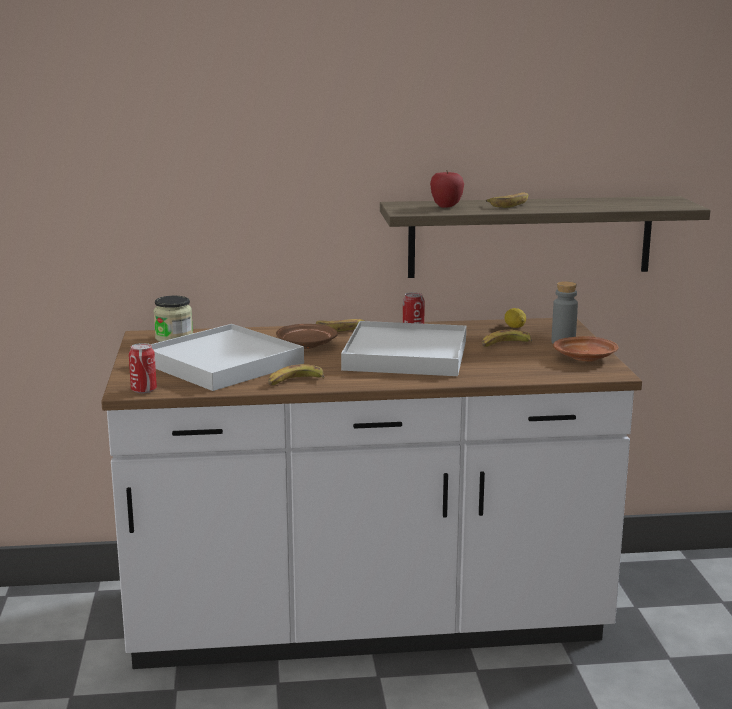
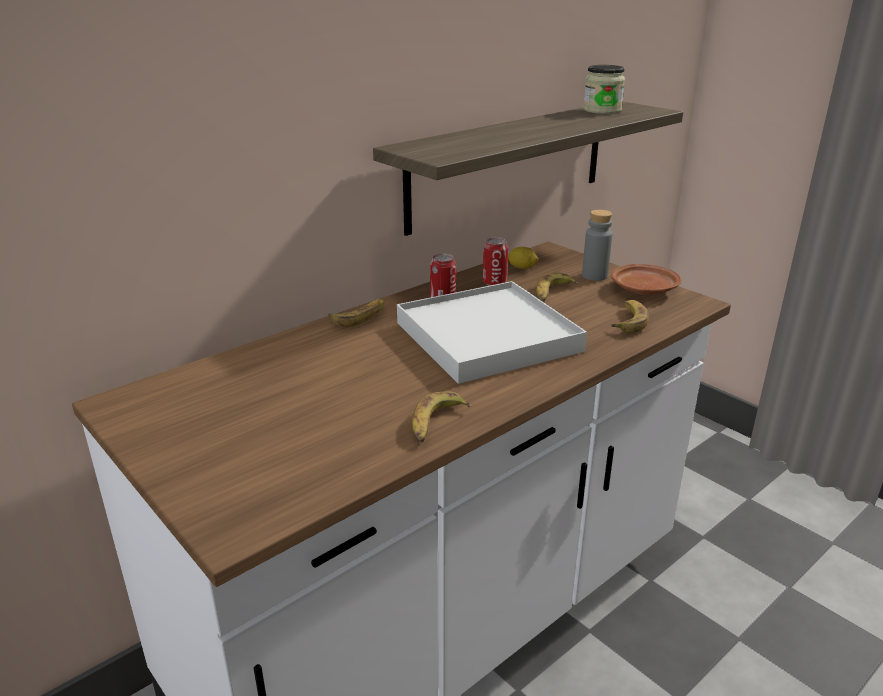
camera: 35 degrees left, 10 degrees up
(144, 390) = (256, 521): can -> can (494, 283)
(174, 338) = (168, 395): jar -> jar (602, 110)
(223, 363) = (300, 421): white tray -> none
(306, 345) = (356, 354): brown plate -> none
(446, 206) = (463, 143): apple -> none
(510, 204) = (515, 131): banana -> banana (628, 320)

